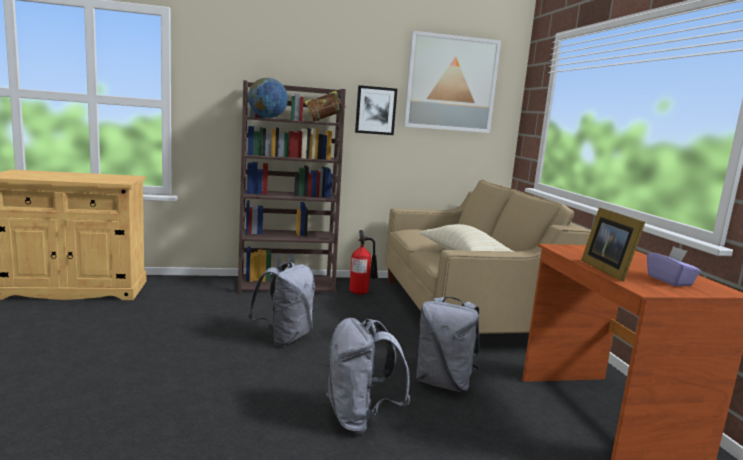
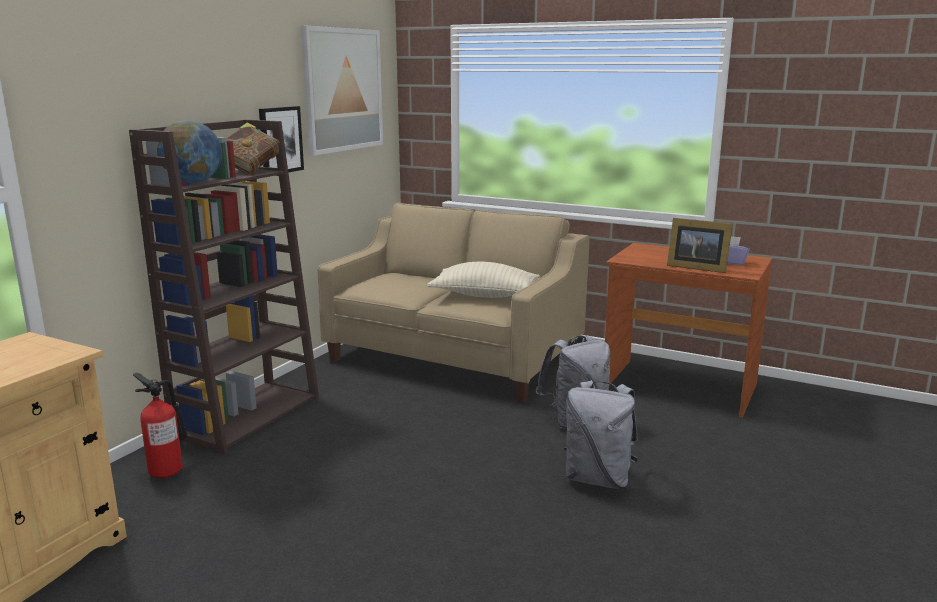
camera: 50 degrees left, 5 degrees up
(284, 338) = (398, 463): grey backpack -> none
(361, 293) = (338, 384): fire extinguisher -> fire extinguisher (168, 471)

